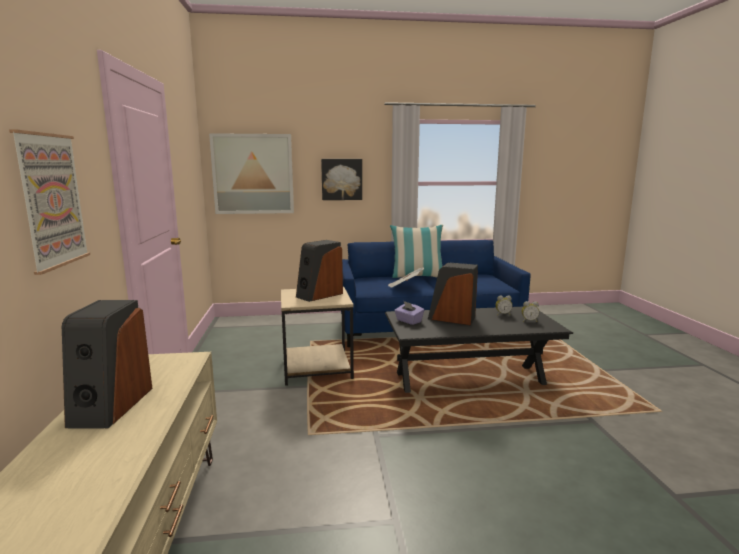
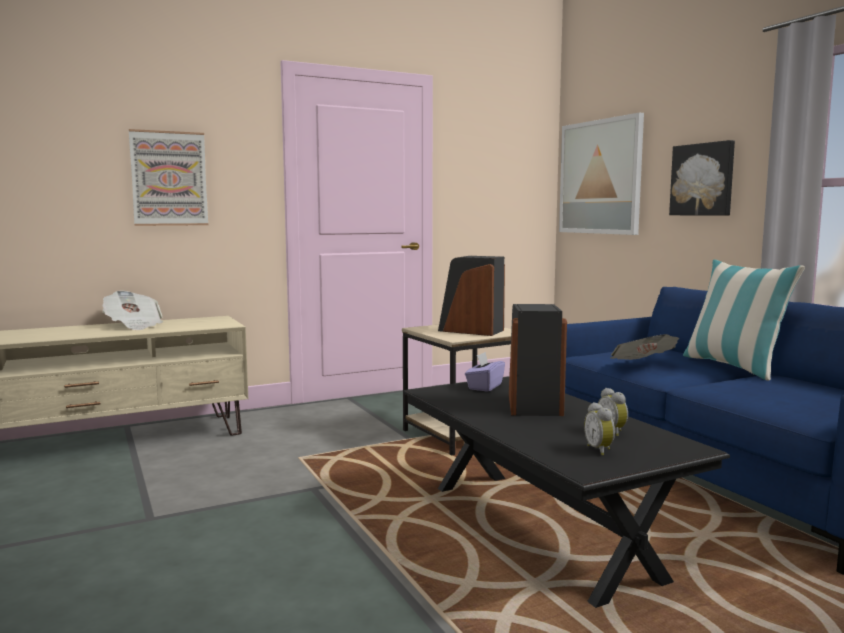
camera: 70 degrees right, 5 degrees down
(110, 406) = (134, 326): speaker -> newspaper

